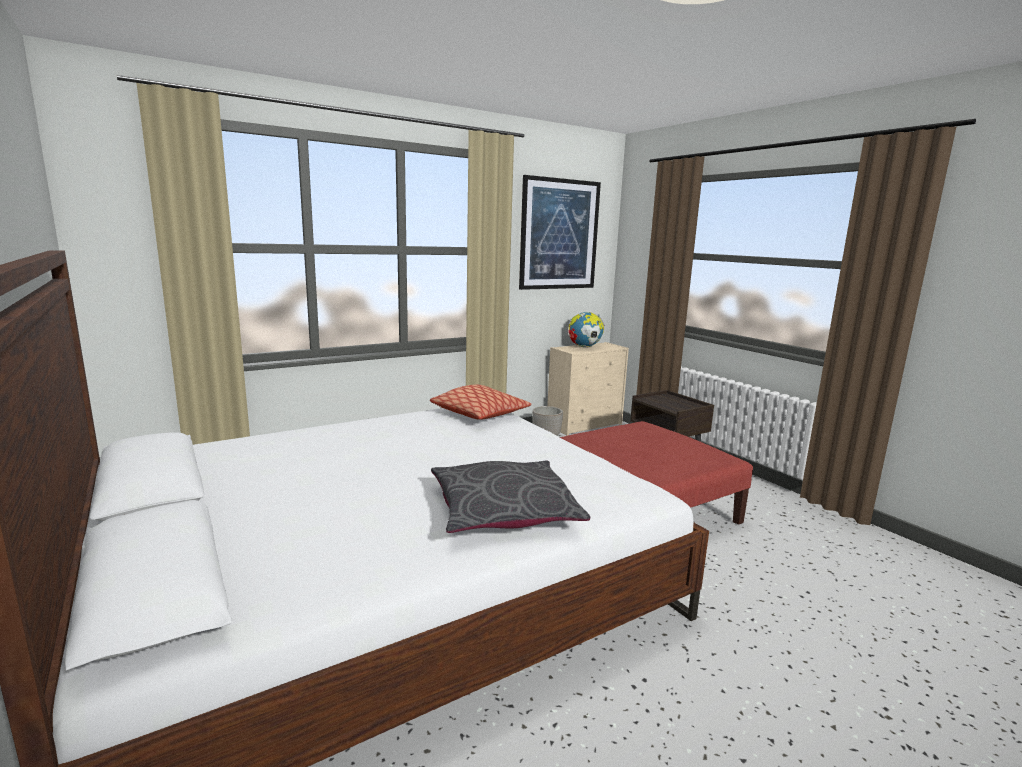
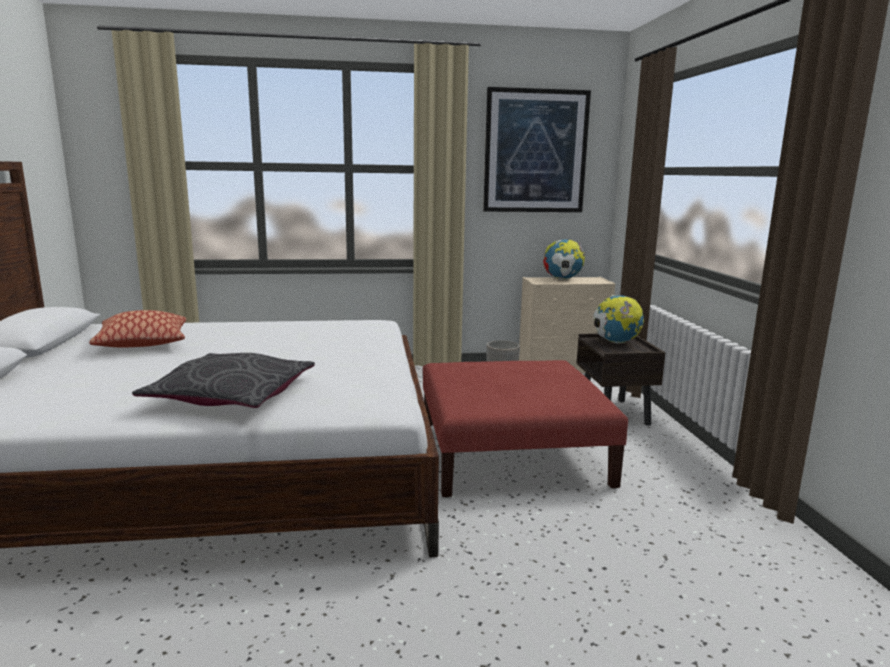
camera: 25 degrees right, 0 degrees up
(480, 414) = (360, 327): pillow -> pillow (143, 343)
(666, 400) = (616, 342): none -> globe

